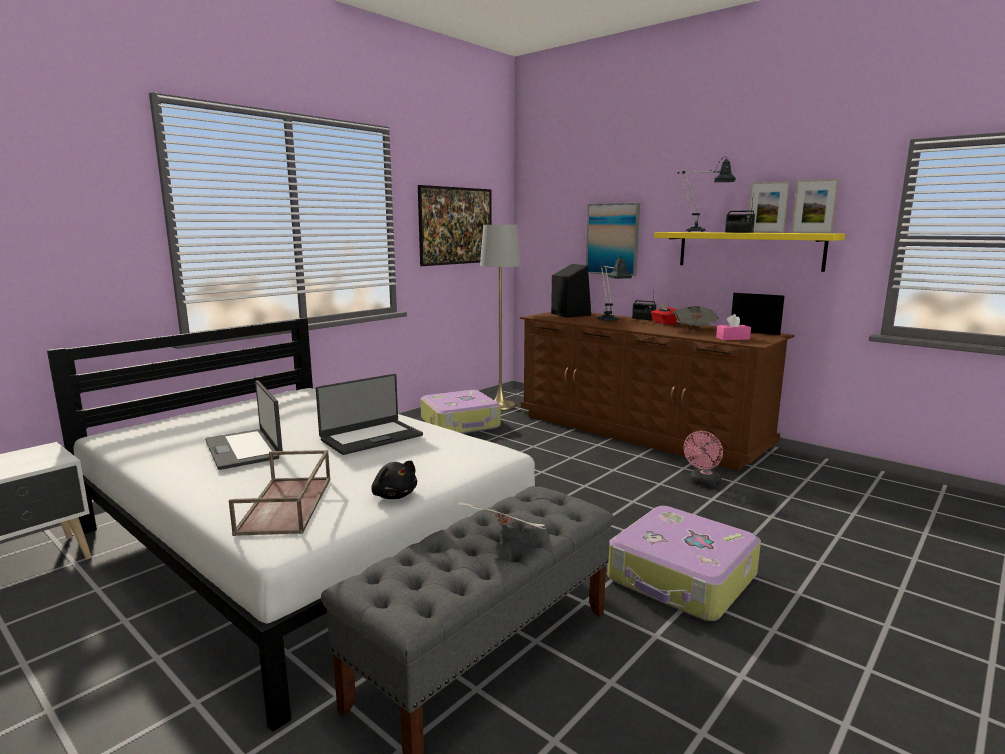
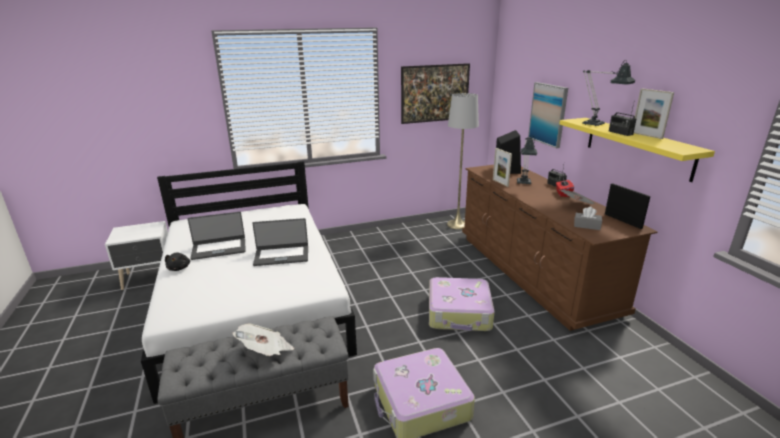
camera: 30 degrees right, 10 degrees up
(244, 449) = (219, 248): laptop -> laptop turned 105 degrees counterclockwise
(287, 505) = (192, 295): brown tray -> none
(394, 495) = (242, 304): black plush toy -> black plush toy (179, 268)
(461, 423) = (416, 235): suitcase -> suitcase (459, 313)
(703, 483) = (527, 333): pink fan -> none
(732, 338) = (587, 226): pink tissue box -> grey tissue box
(811, 233) = (679, 145): picture frame -> picture frame (500, 183)

